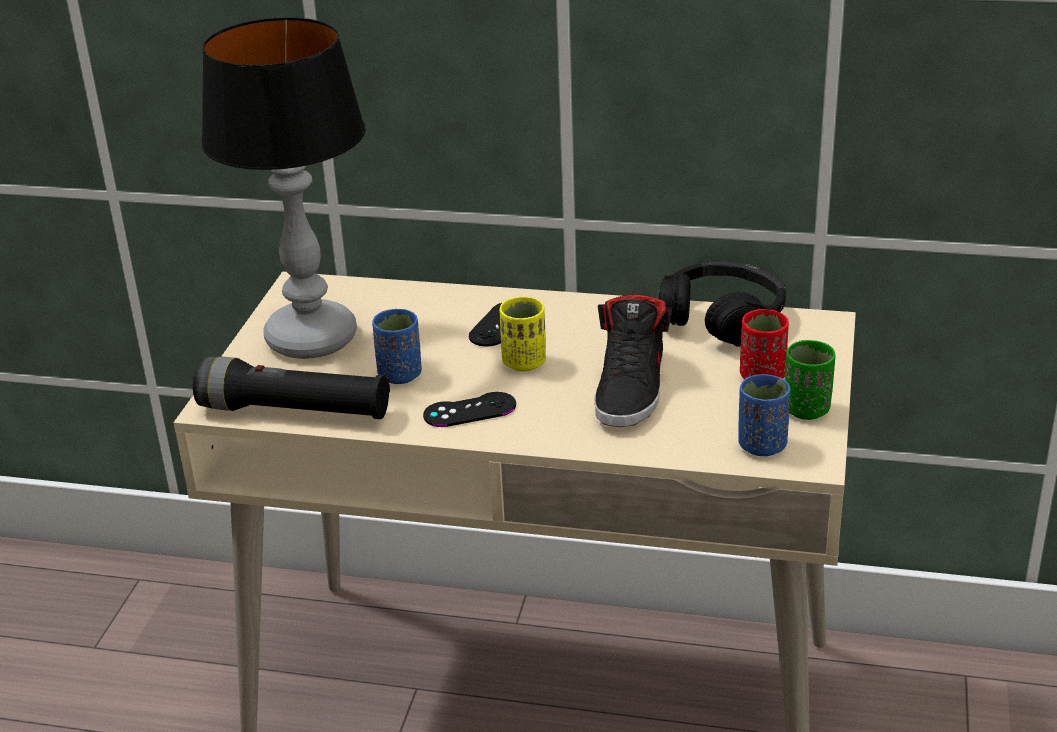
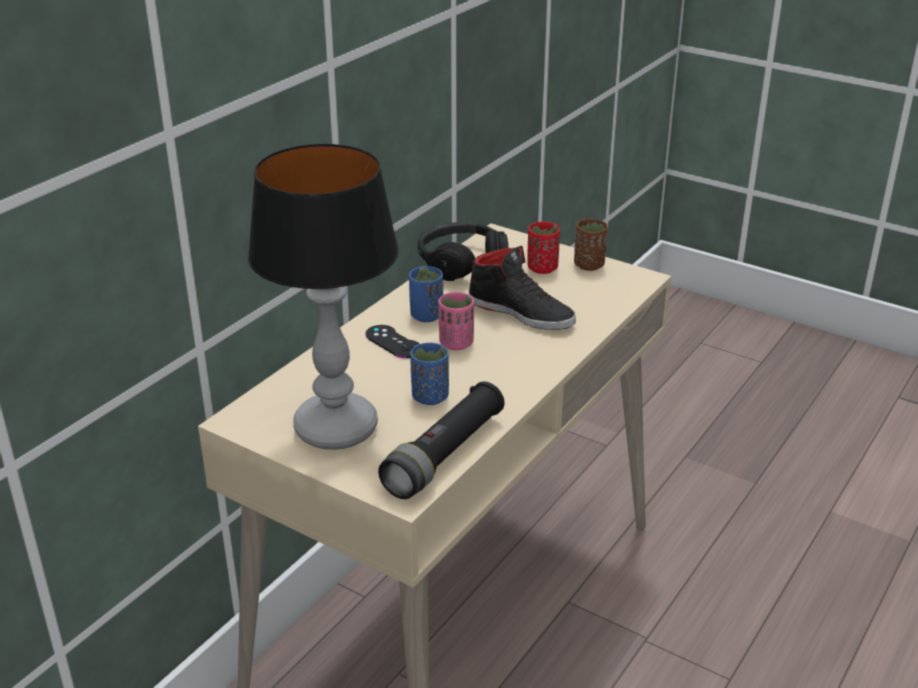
camera: 70 degrees left, 0 degrees up
(470, 410) = (503, 377): black game controller -> none
(524, 362) = (456, 343): yellow cup -> pink cup
(762, 445) = (618, 287): blue cup -> blue cup (426, 316)
(806, 410) = (589, 265): green cup -> brown cup

